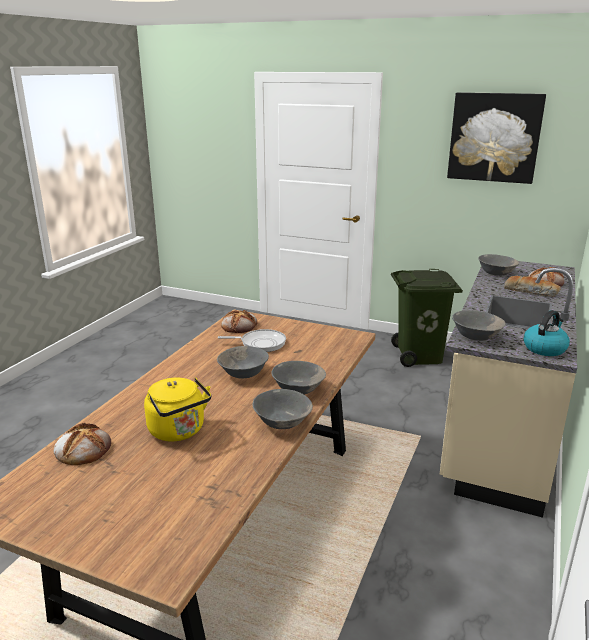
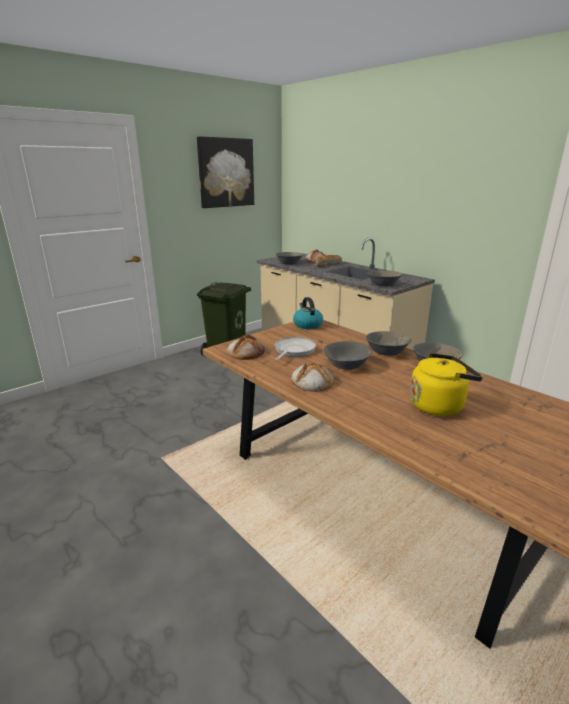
camera: 65 degrees left, 0 degrees up
(83, 448) = (460, 457): bread -> bread (312, 382)
(544, 348) = (408, 278): kettle -> kettle (307, 325)

